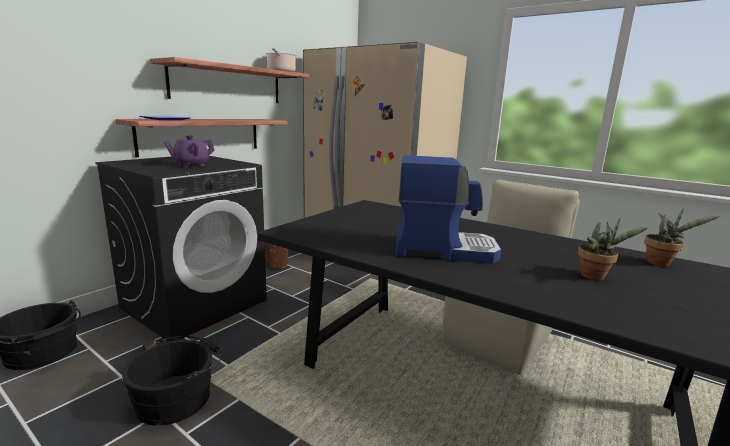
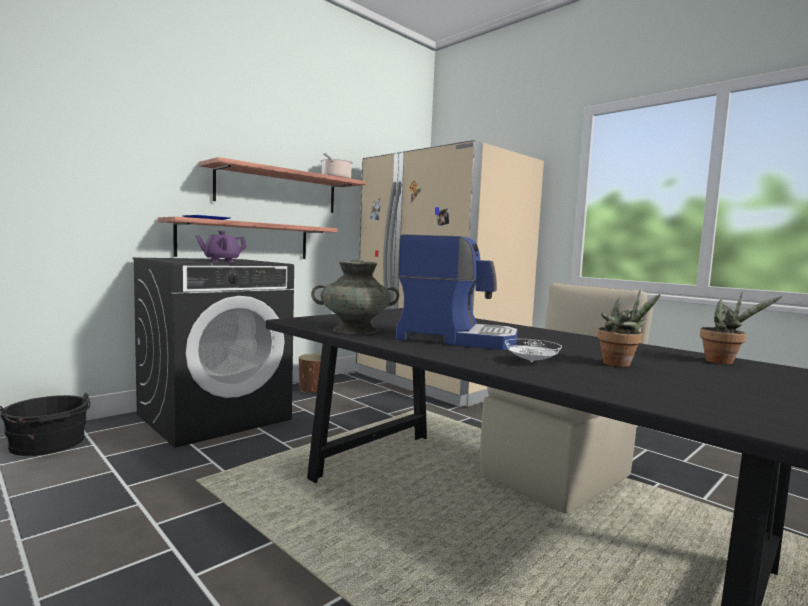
camera: 10 degrees right, 10 degrees down
(178, 397) = (161, 493): black bucket -> none
(350, 244) = (355, 330): none -> turquoise vase
(529, 281) = (531, 362): none -> white plate

